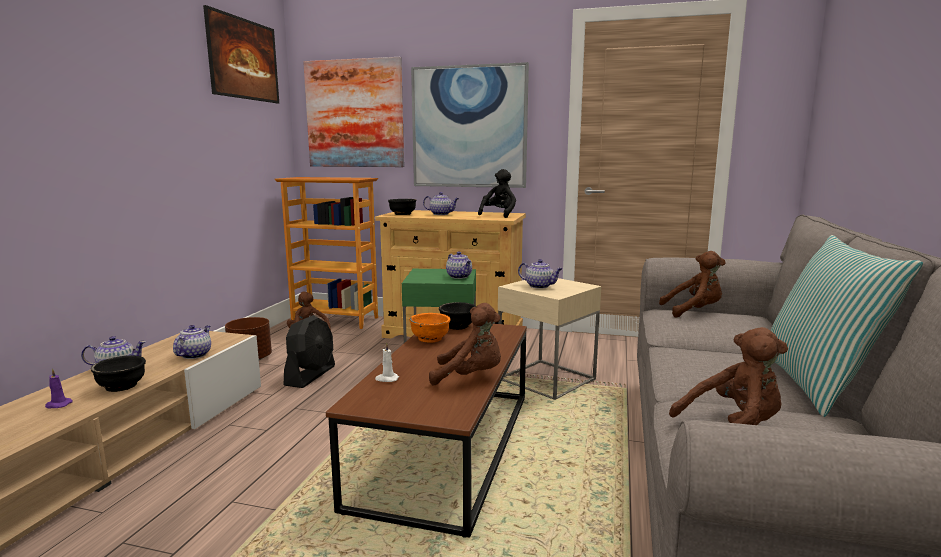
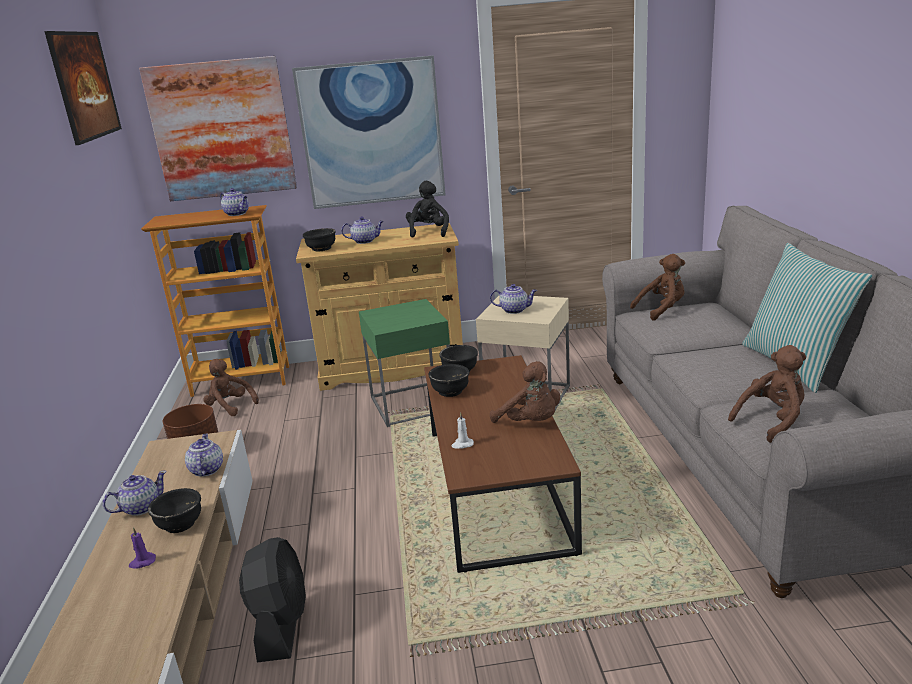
camera: 20 degrees left, 10 degrees up
(311, 375) = (289, 454): black fan -> black fan (281, 624)
(429, 338) = (450, 391): orange bowl -> black bowl
(459, 277) = (423, 313): teapot -> teapot (237, 214)
(470, 377) = (530, 423): brown plush toy -> brown plush toy turned 60 degrees clockwise

